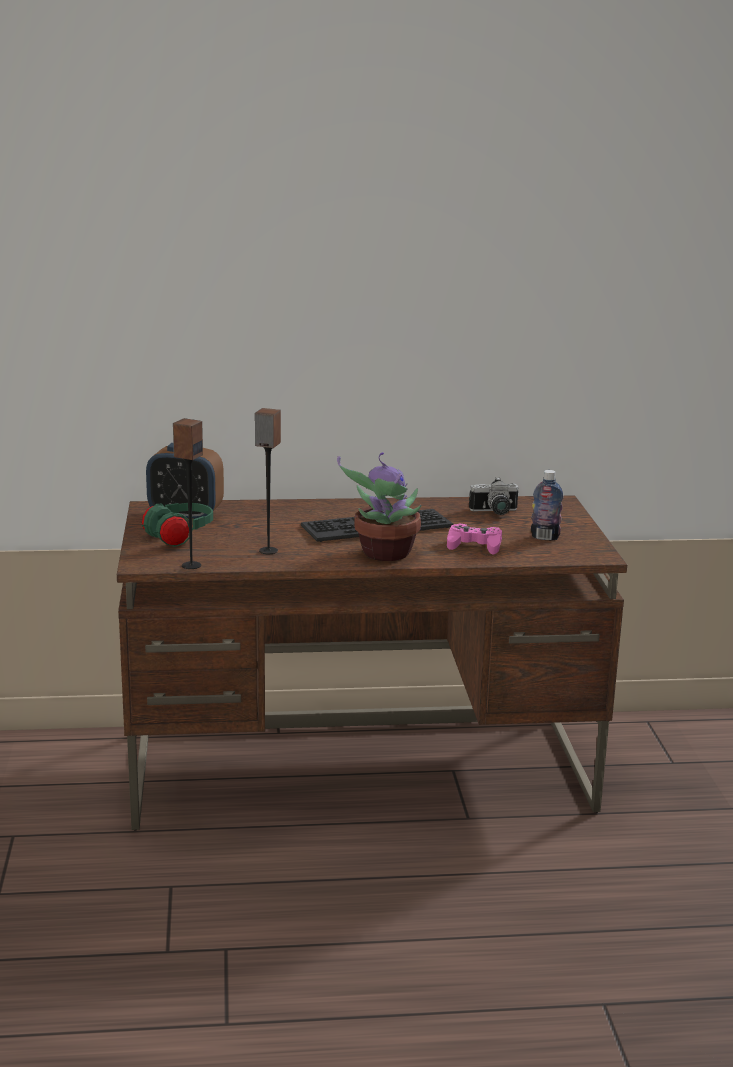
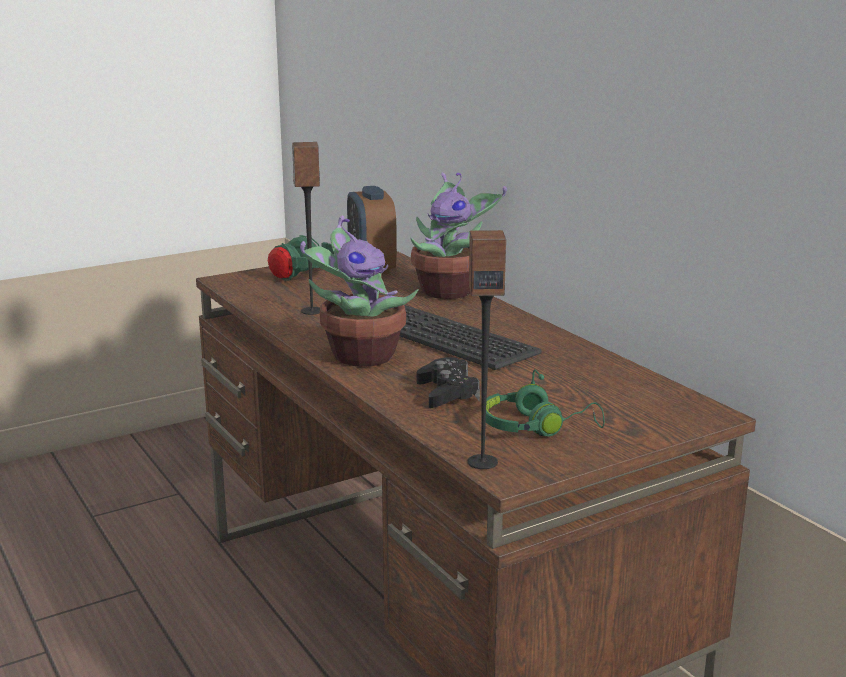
camera: 65 degrees right, 0 degrees up
(191, 565) = (240, 294): speaker -> speaker (482, 462)
(279, 506) = (450, 291): none -> potted plant
(474, 545) = (447, 393): pink game controller -> black game controller
(495, 512) = (592, 383): camera -> none
(545, 537) = (537, 427): bottle -> green headphones

